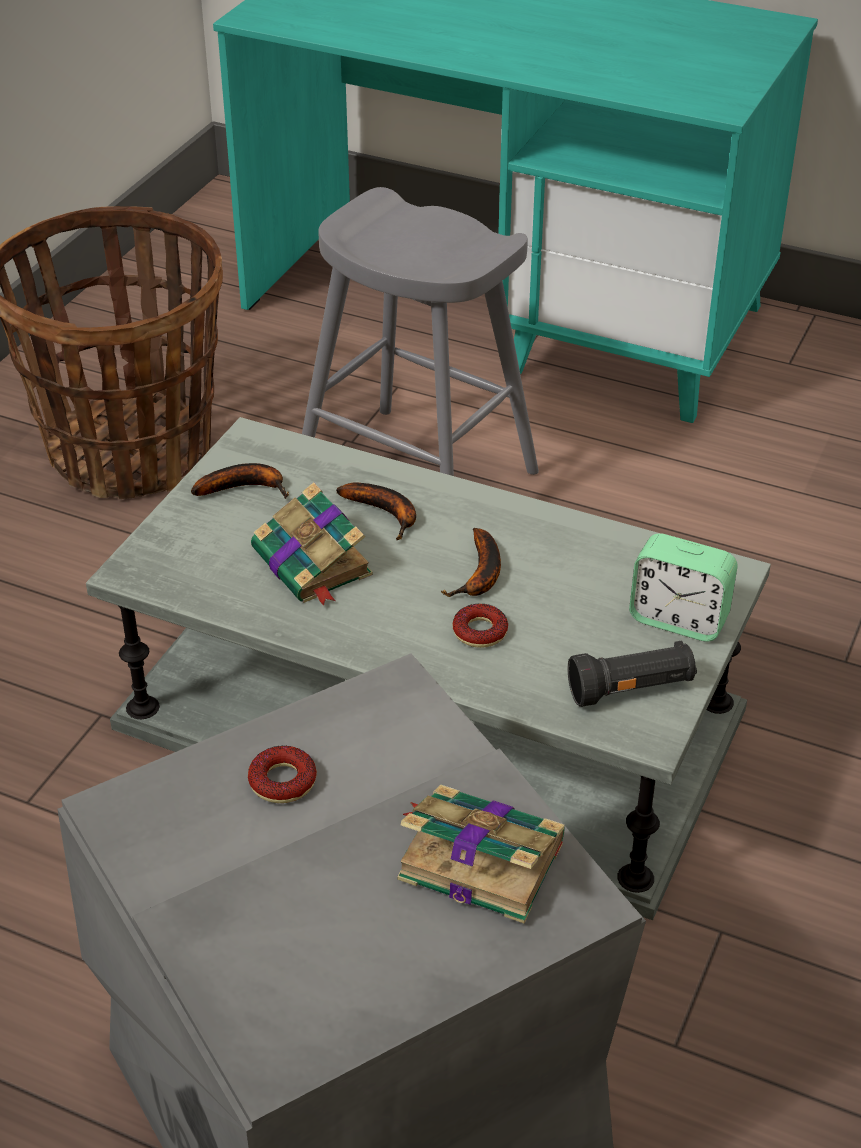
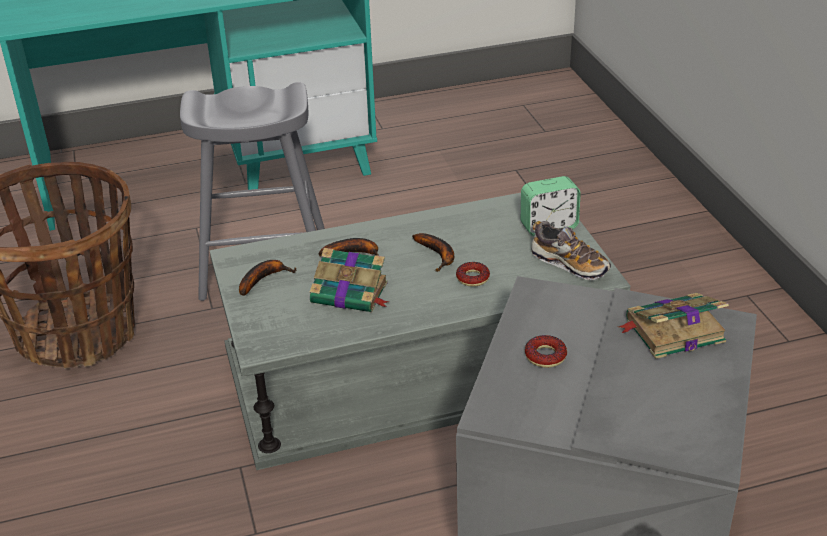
camera: 40 degrees left, 5 degrees down
(631, 689) = (569, 264): black flashlight -> shoe

